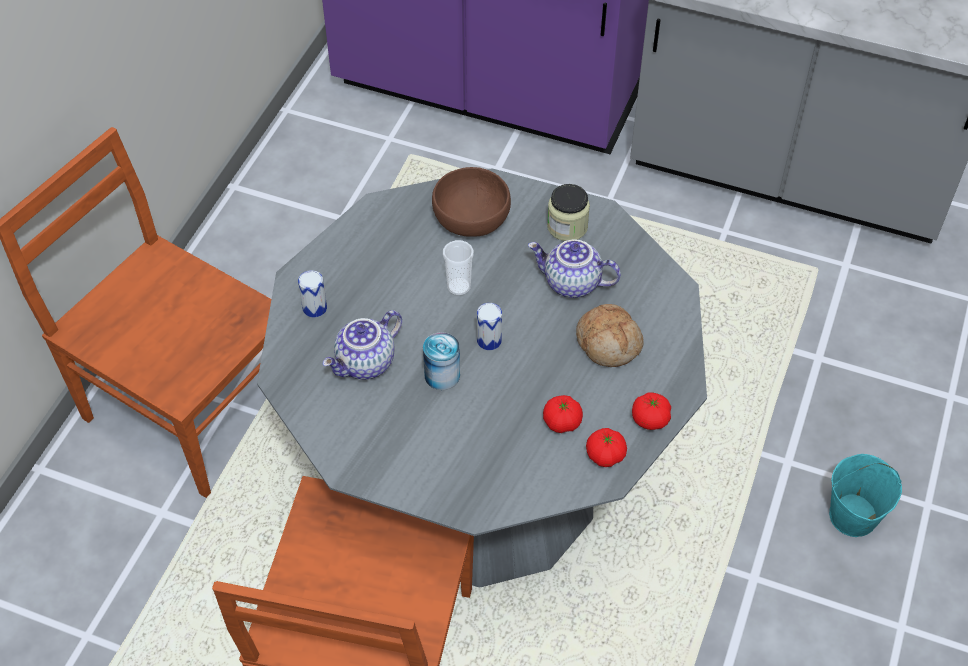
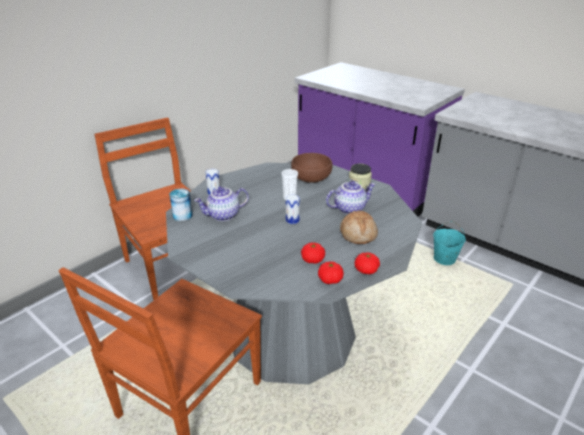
camera: 20 degrees right, 20 degrees down
(442, 375) = (259, 228): can -> can (182, 216)
(571, 284) = (349, 208): teapot -> teapot turned 120 degrees clockwise
(853, 517) = (507, 410): turquoise bucket -> turquoise bucket (444, 259)

